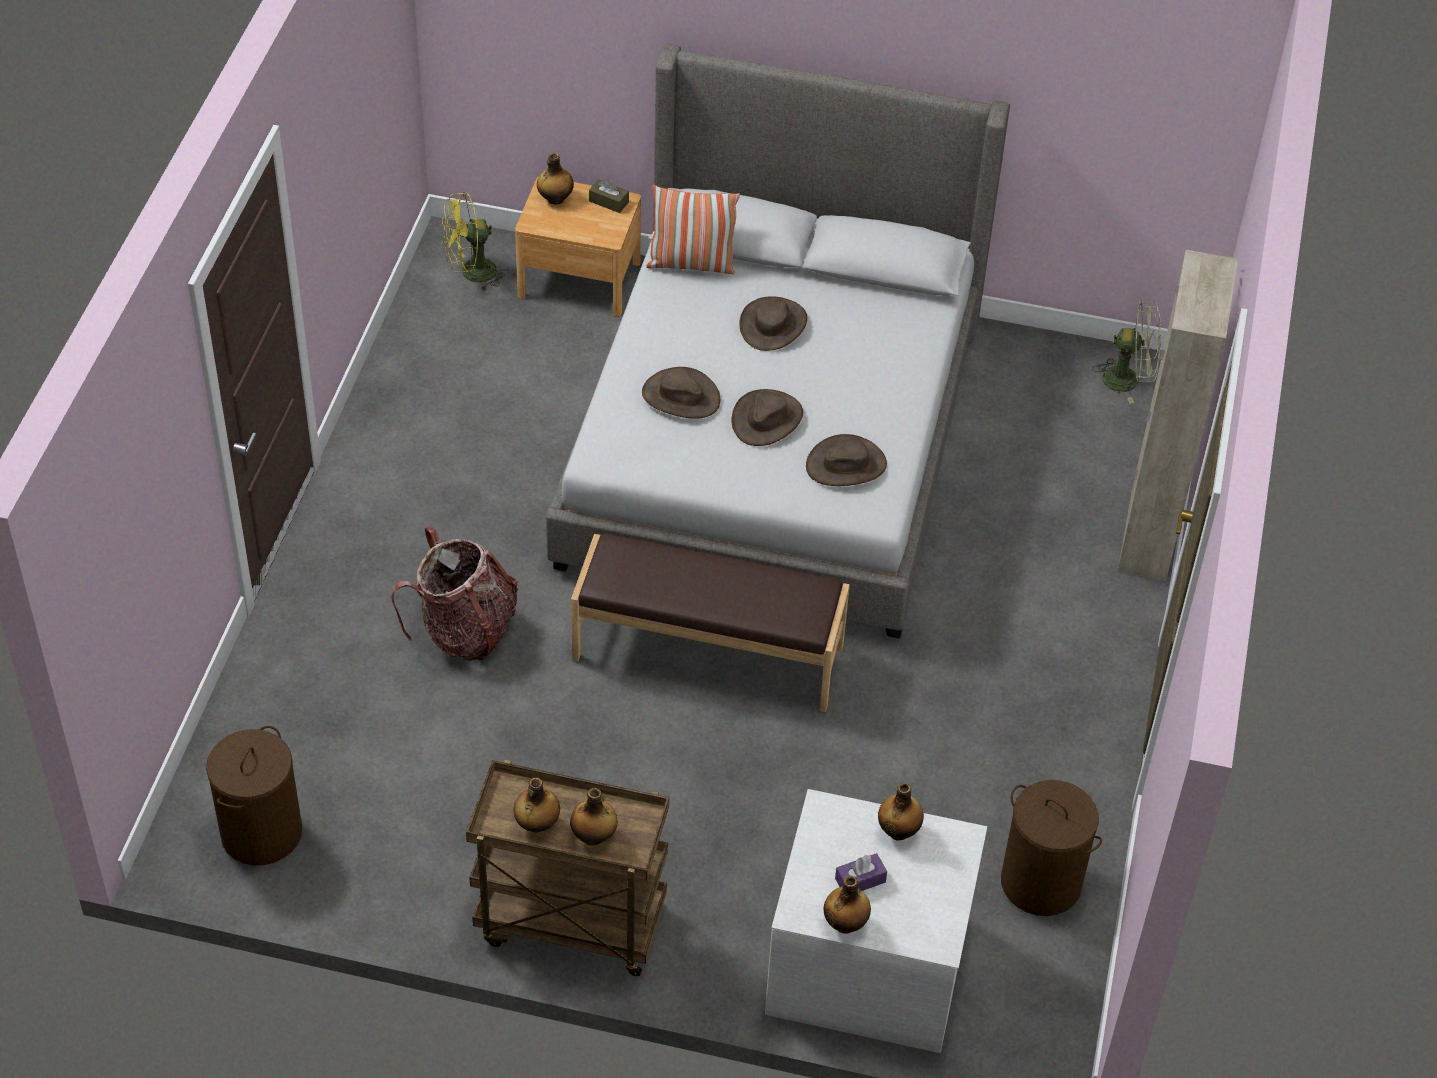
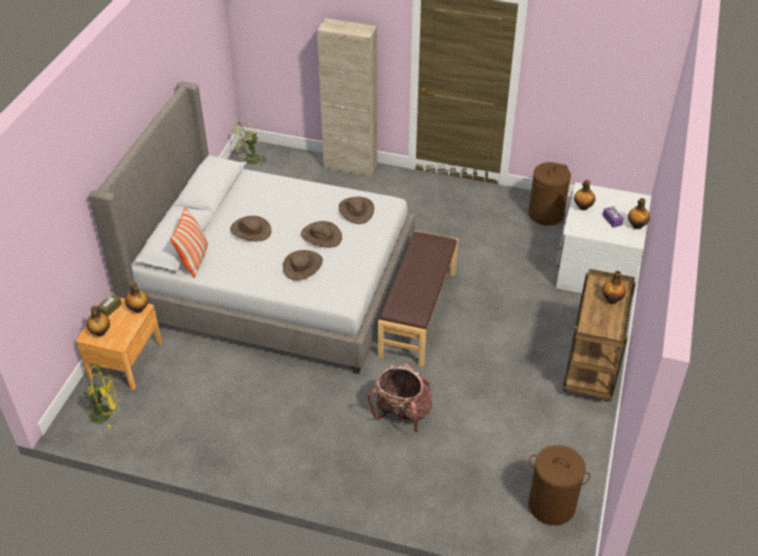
camera: 85 degrees left, 5 degrees down
(471, 273) = (106, 412): yellow fan -> yellow fan turned 90 degrees counterclockwise
(536, 824) = (608, 320): bottle -> bottle (138, 309)
(1129, 379) = (250, 161): green fan -> green fan turned 150 degrees counterclockwise

